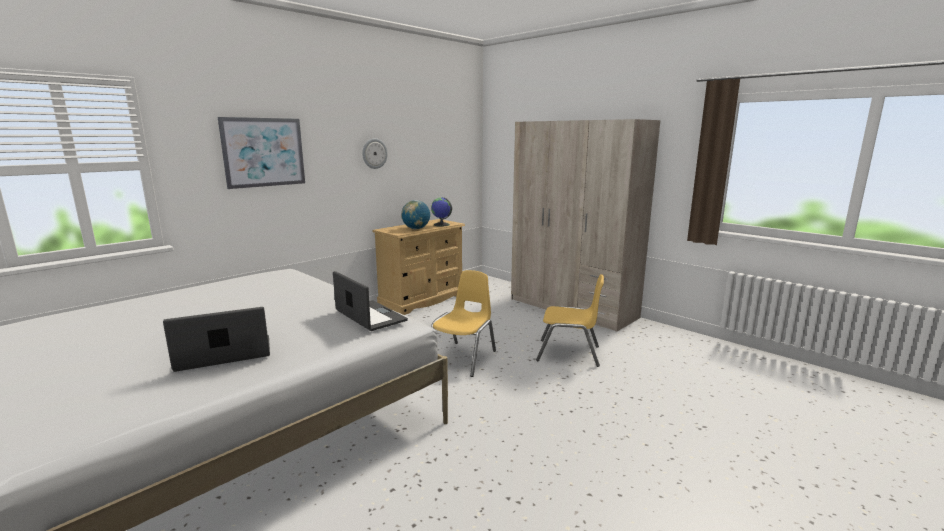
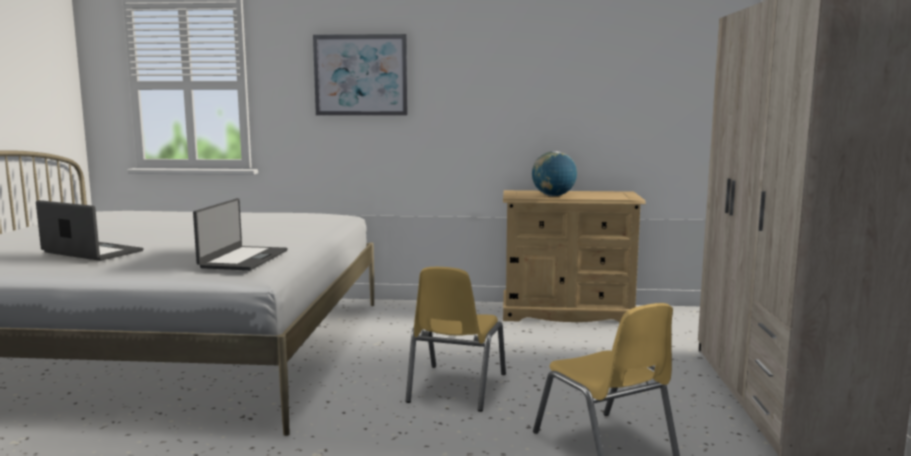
camera: 50 degrees right, 5 degrees down
(374, 153) = (517, 81): wall clock -> none
(441, 225) = (605, 197): globe -> none
(463, 358) = (455, 388): yellow chair -> yellow chair turned 120 degrees clockwise

